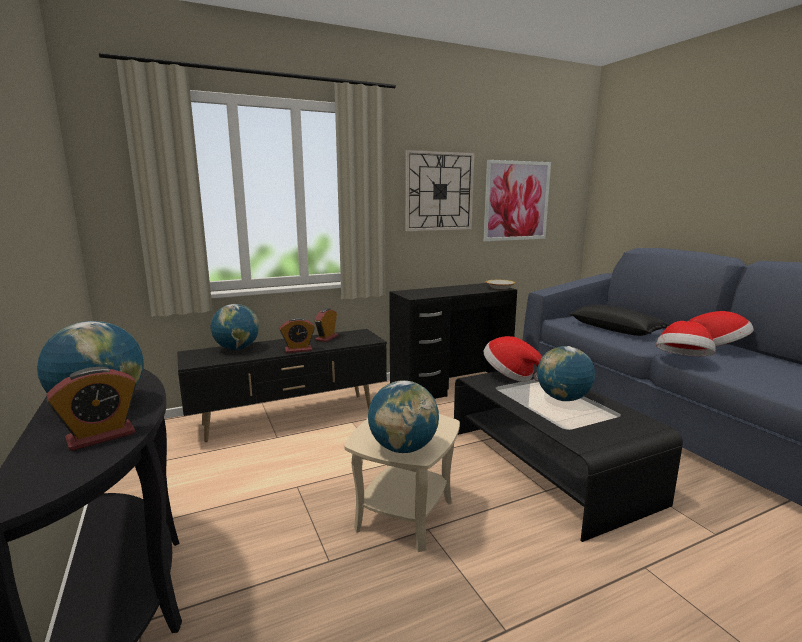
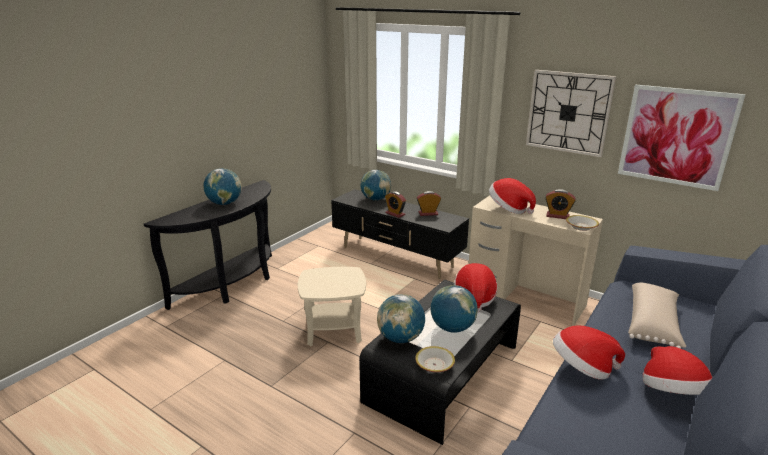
camera: 60 degrees right, 10 degrees up
(101, 436) = (202, 214): alarm clock -> alarm clock (557, 216)
(403, 448) = (312, 286): globe -> globe (400, 338)
(434, 293) = (509, 209): none -> hat
(451, 386) = (525, 297): black desk -> beige desk
(616, 330) = (653, 325): black pillow -> beige pillow
(633, 425) = (434, 365): none -> bowl

